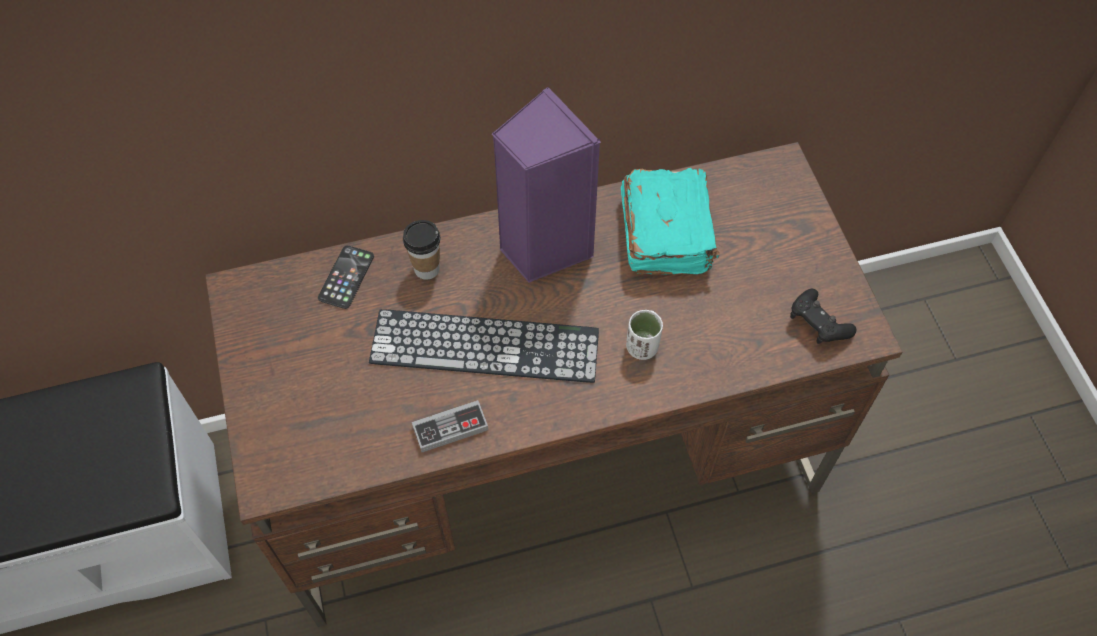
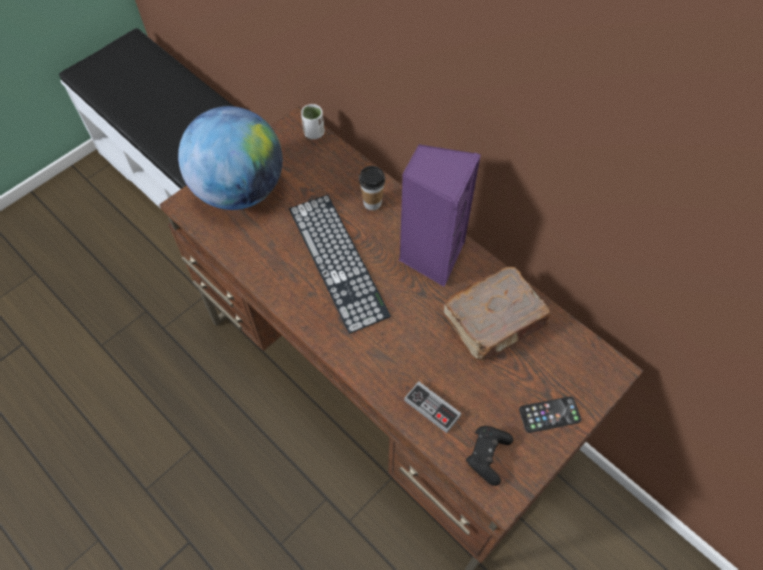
camera: 60 degrees right, 0 degrees up
(294, 407) = (240, 190): none -> globe
(346, 277) = (339, 168): phone -> phone (549, 415)
(450, 428) = (270, 272): game controller -> game controller (432, 408)
(642, 347) = (393, 349): white cup -> white cup (314, 133)
(667, 233) = (495, 321): turquoise book -> brown book

